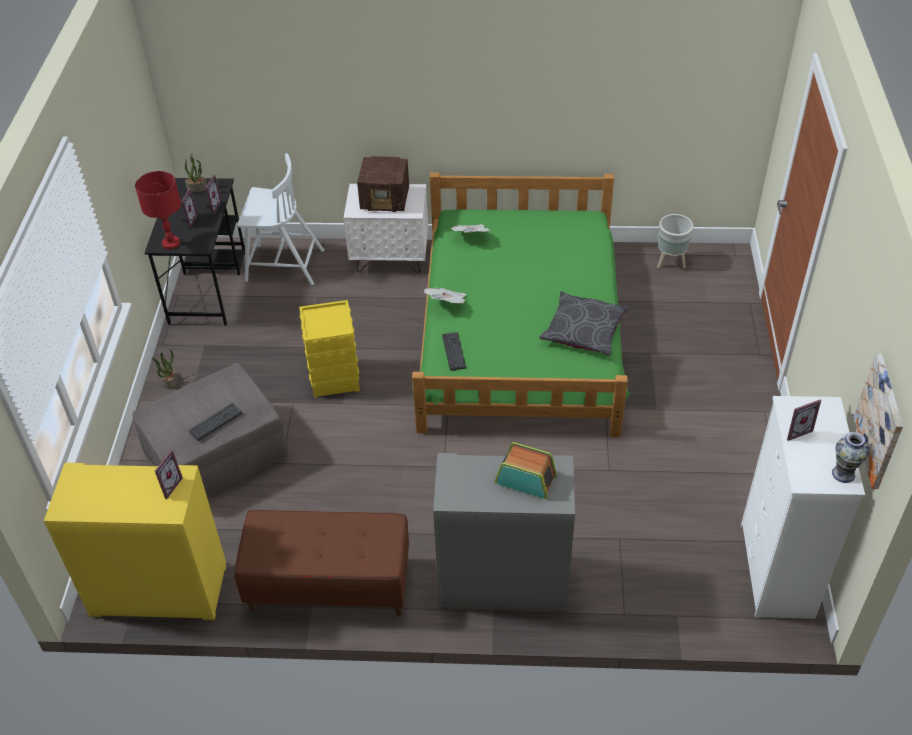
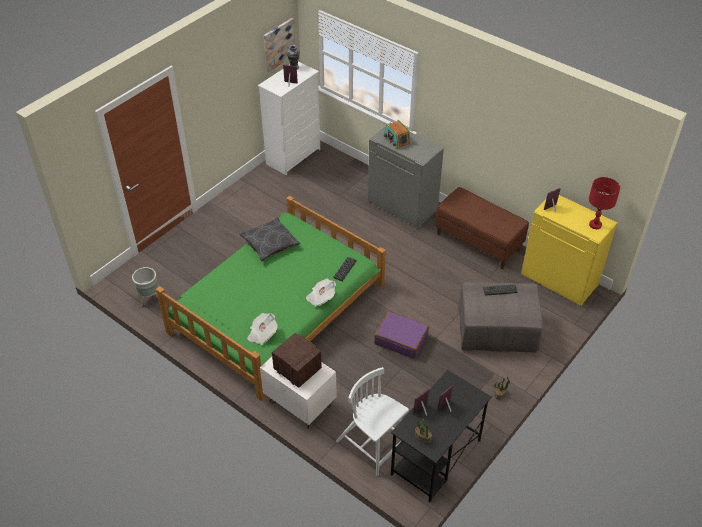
camera: 145 degrees left, 0 degrees up
(171, 244) = (469, 393): red table lamp -> red table lamp (595, 225)
(335, 377) = (401, 339): yellow storage box -> purple suitcase

